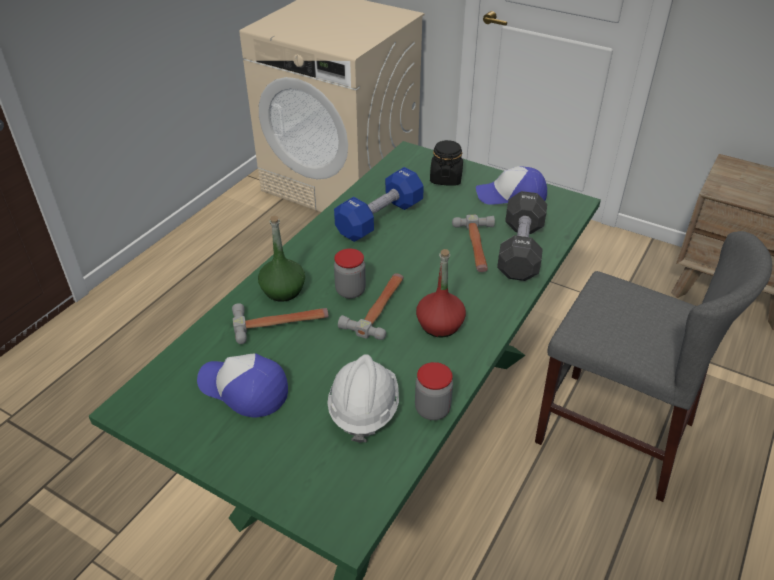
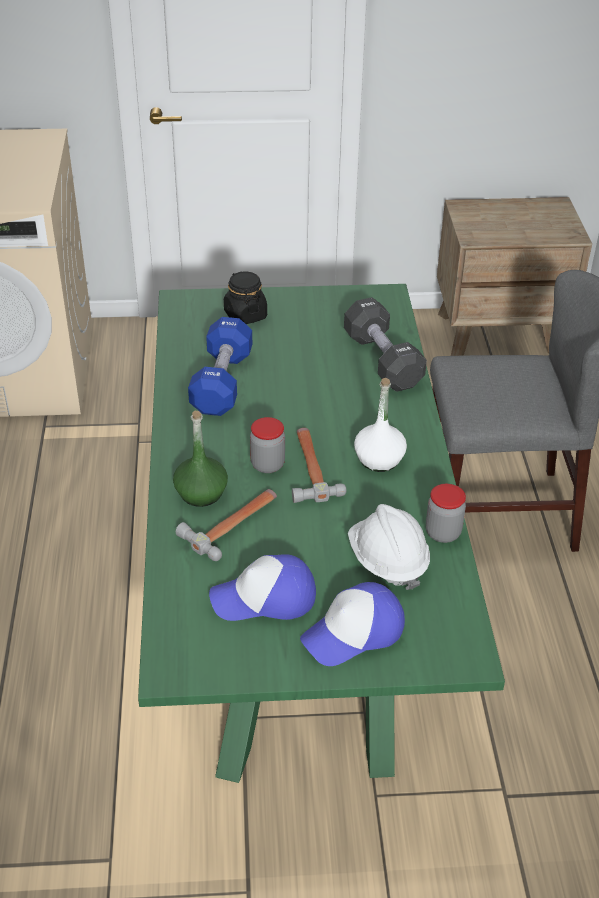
camera: 35 degrees left, 0 degrees up
(440, 325) = (379, 459): red bottle -> white bottle
(477, 248) = (342, 374): hammer -> none
(511, 196) = (325, 310): cap -> cap (354, 633)

